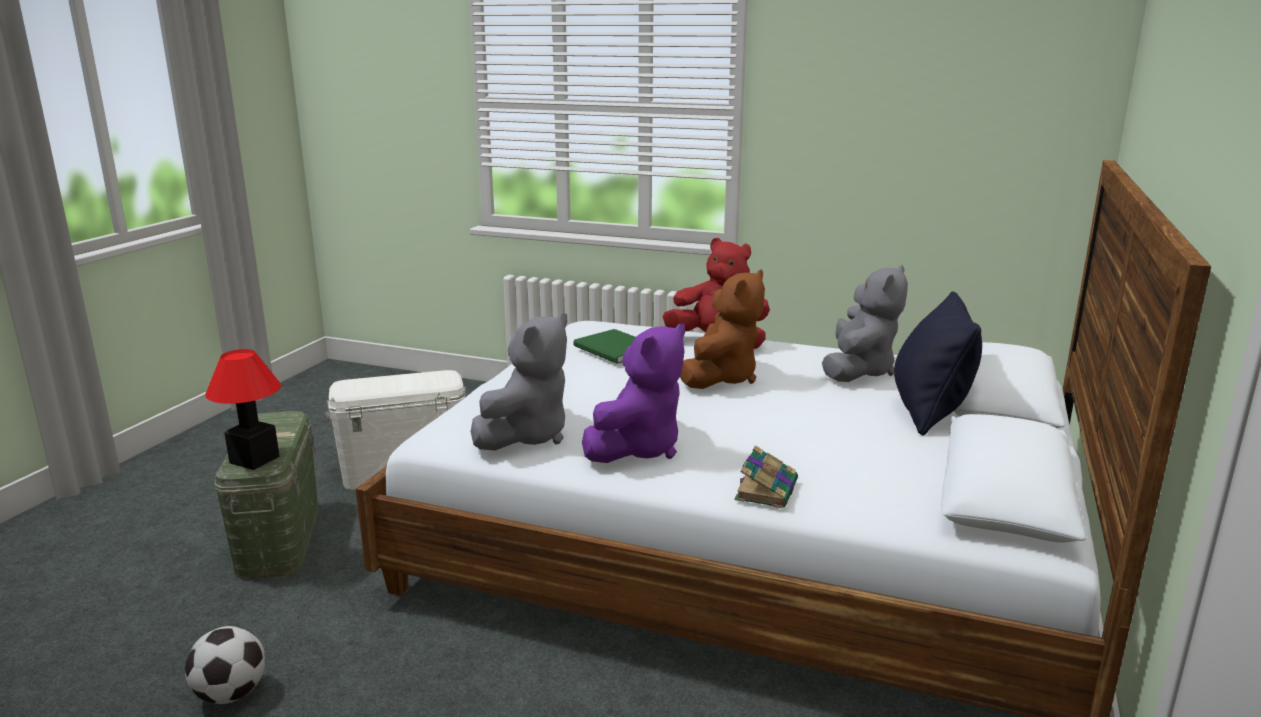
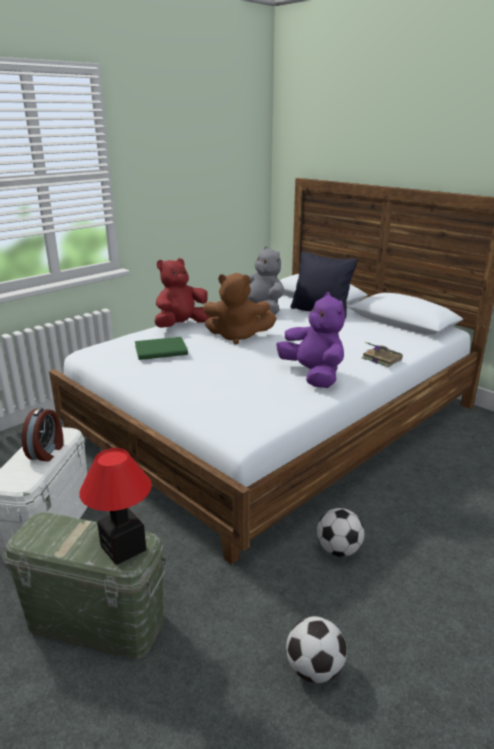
camera: 65 degrees left, 5 degrees up
(405, 385) = (47, 452): none -> alarm clock
(451, 672) = (338, 550): none -> football
(526, 436) = (269, 401): grey plush toy -> none
(721, 378) = (237, 337): brown plush toy -> brown plush toy turned 135 degrees clockwise

